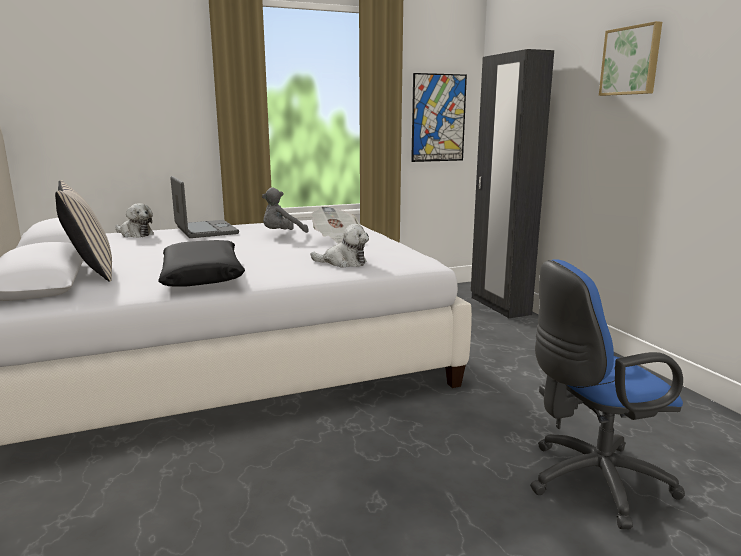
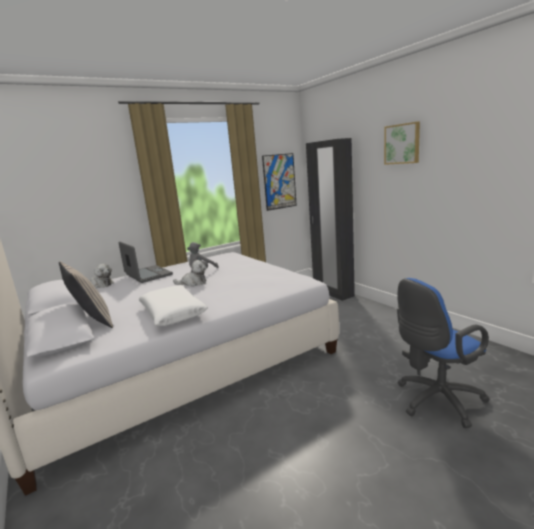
camera: 10 degrees left, 0 degrees up
(202, 276) = (173, 313): black pillow -> white pillow
(338, 240) = (242, 271): newspaper -> none
(343, 263) = (257, 288): plush toy -> plush toy (193, 283)

